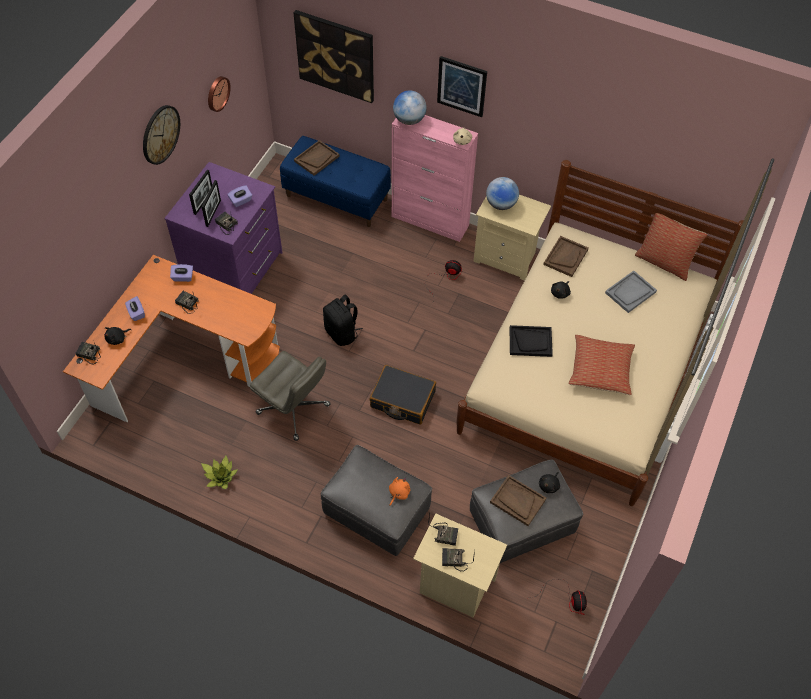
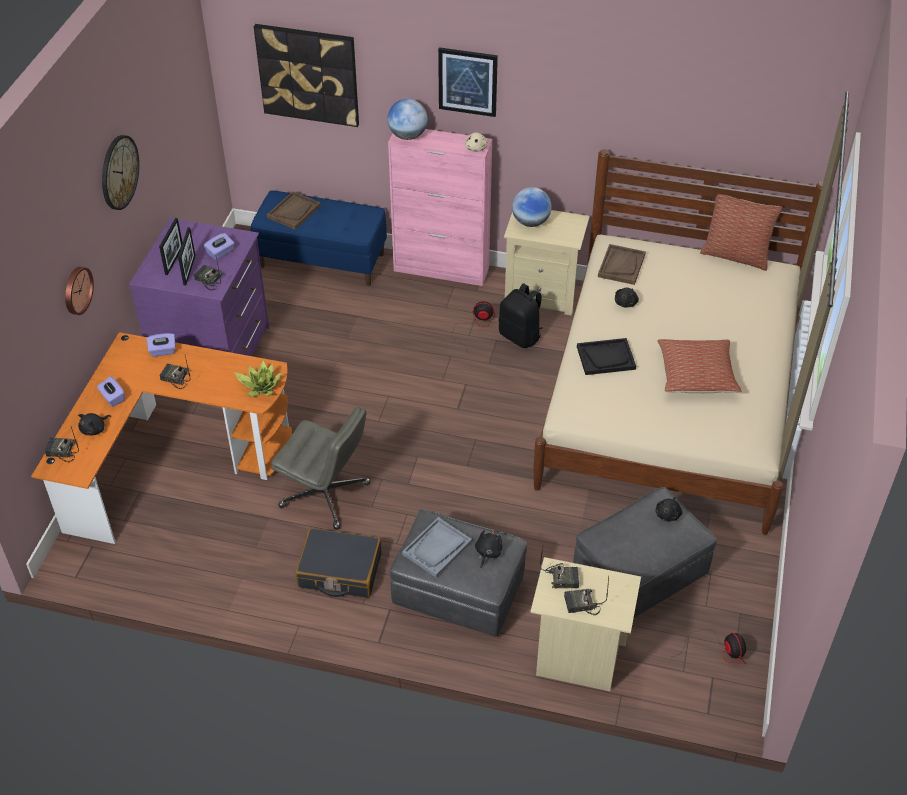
camera: 10 degrees left, 10 degrees down
(217, 93) = (173, 131): wall clock -> wall clock (76, 290)
(220, 476) = (250, 585): potted plant -> potted plant (260, 386)
(342, 333) = (365, 403): black backpack -> black backpack (520, 336)
(398, 493) = (487, 552): orange plush toy -> black plush toy
(402, 400) = (458, 464): black suitcase -> black suitcase (340, 571)
(517, 501) = (635, 537): brown tray -> none
(630, 292) = (707, 291): grey tray -> grey tray (437, 548)

